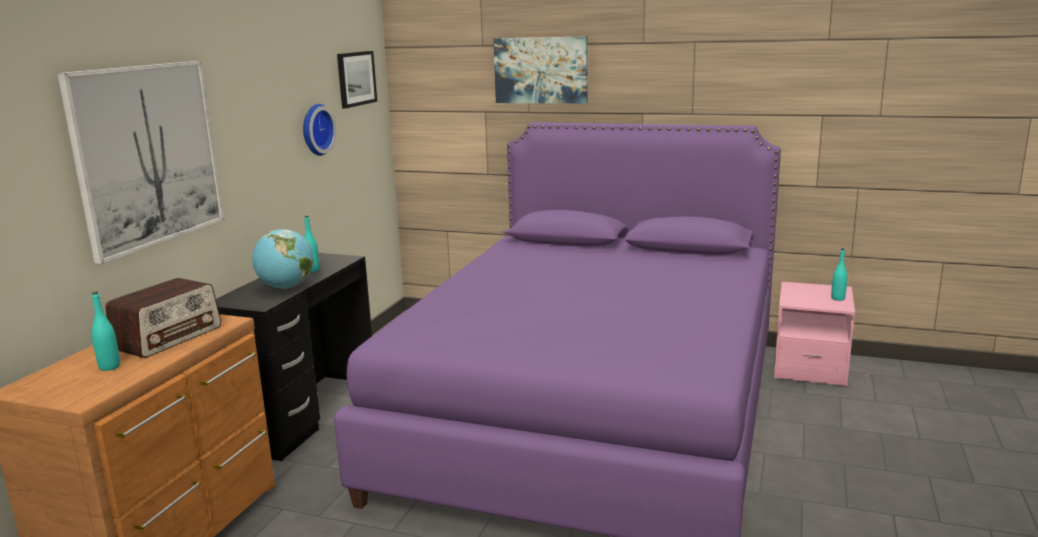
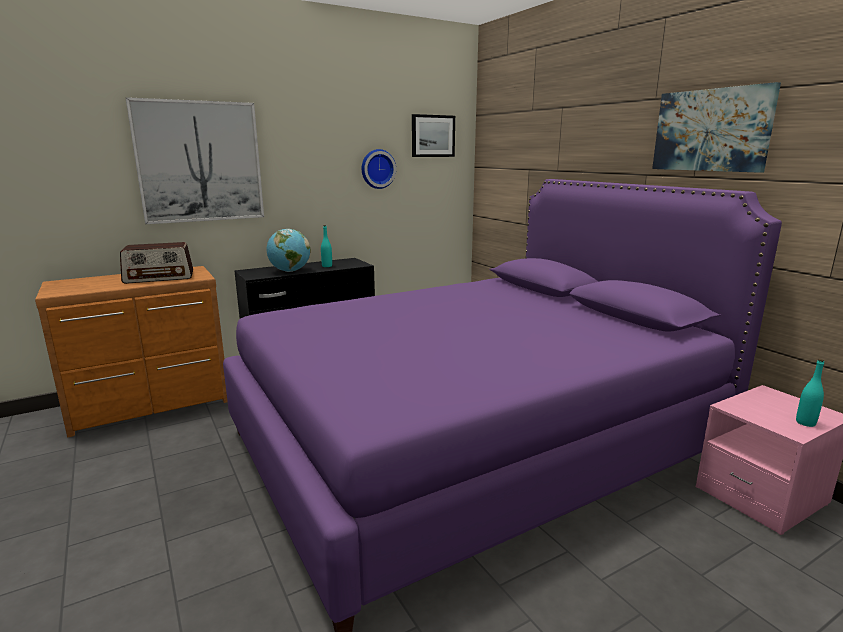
camera: 40 degrees right, 0 degrees up
(109, 367) = (104, 283): turquoise bottle -> none
(541, 70) = (568, 131): picture -> picture (711, 130)

